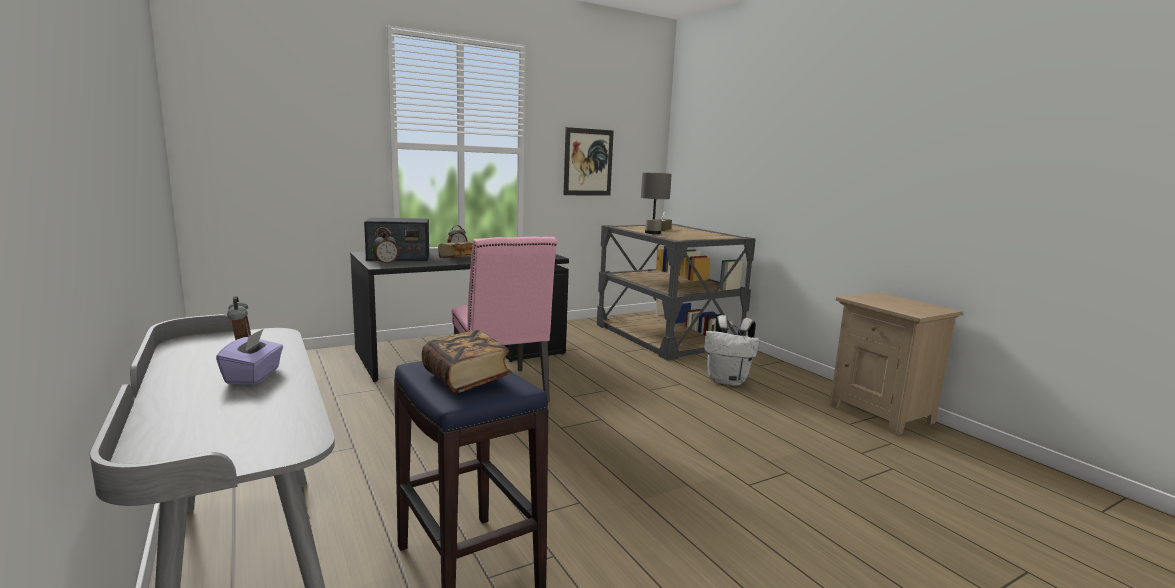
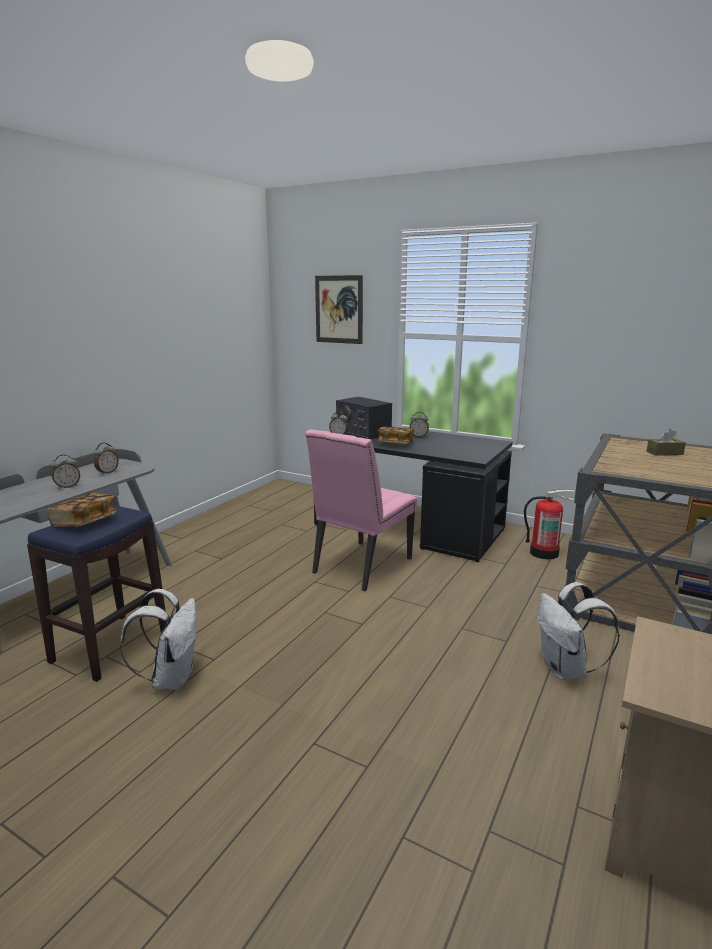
camera: 60 degrees right, 5 degrees up
(254, 376) = (67, 486): purple tissue box -> alarm clock
(582, 334) = (544, 553): none -> fire extinguisher
(588, 162) = (614, 354): picture -> picture (339, 309)
(589, 535) = (171, 678): none -> white backpack
(653, 233) = (614, 455): grey table lamp -> none

